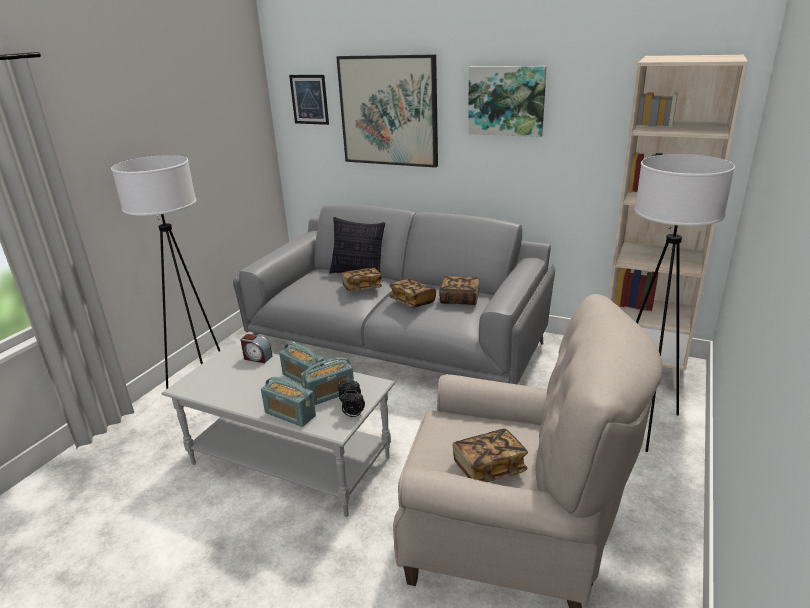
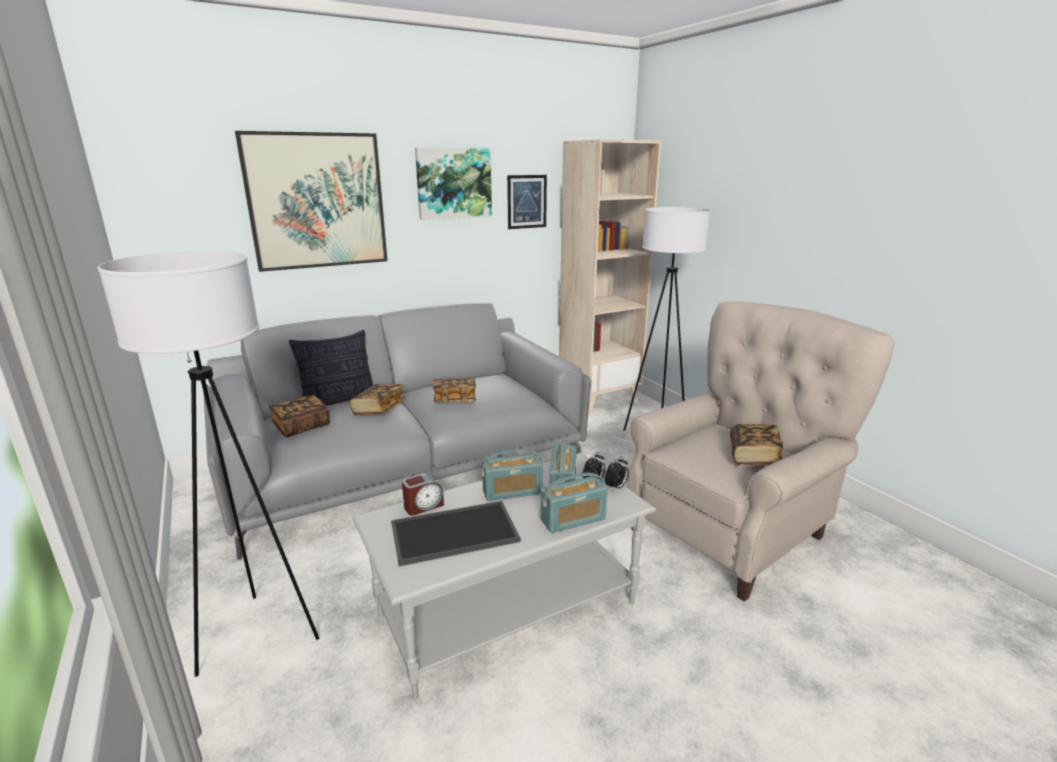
camera: 55 degrees left, 5 degrees down
(236, 380) = (453, 534): none -> tray
(309, 99) = (184, 192): picture -> picture (527, 201)
(459, 299) = (488, 384): book -> book (301, 426)

